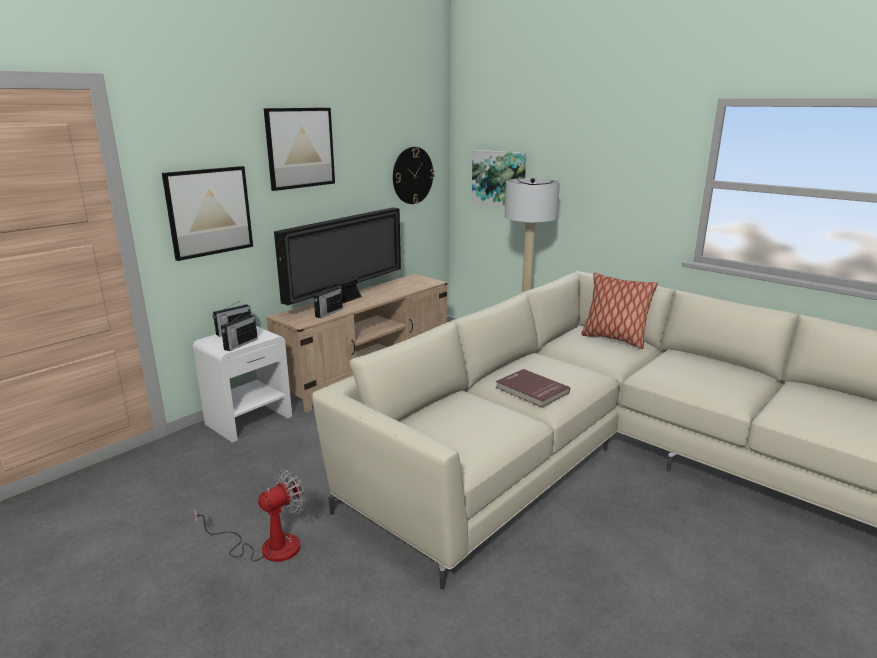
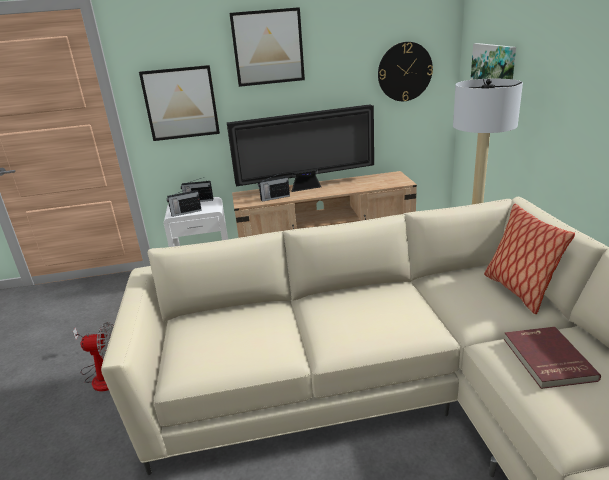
camera: 40 degrees right, 5 degrees up
(531, 390) = (334, 323): red book -> red book (546, 359)

